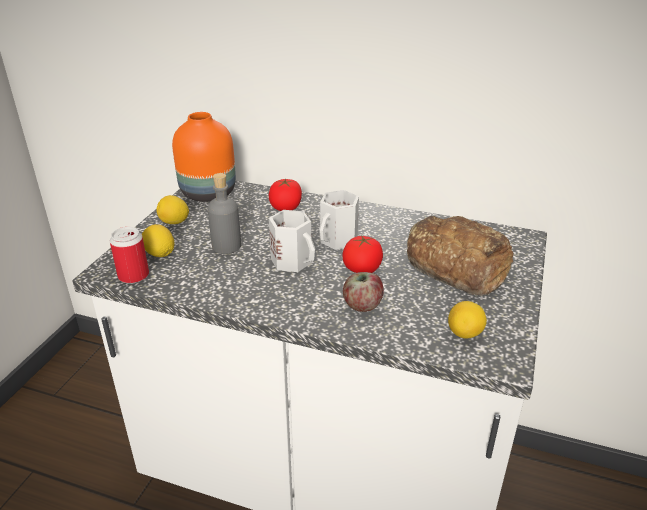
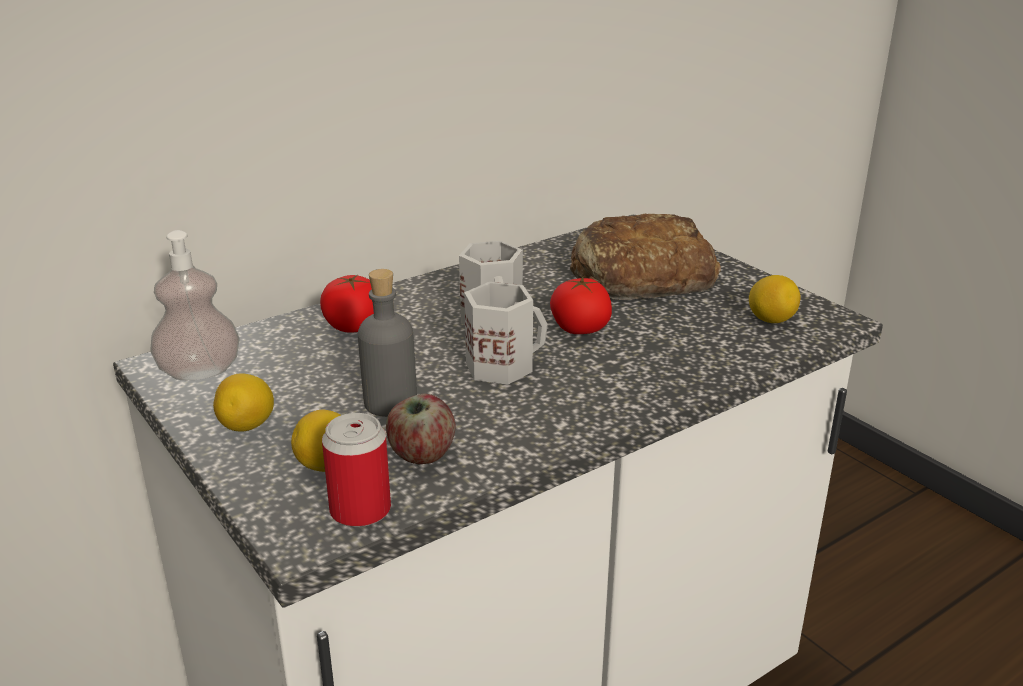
camera: 55 degrees left, 5 degrees down
(206, 193) = (200, 372): orange vase -> soap dispenser
(362, 305) = (657, 356): apple -> apple (421, 455)

